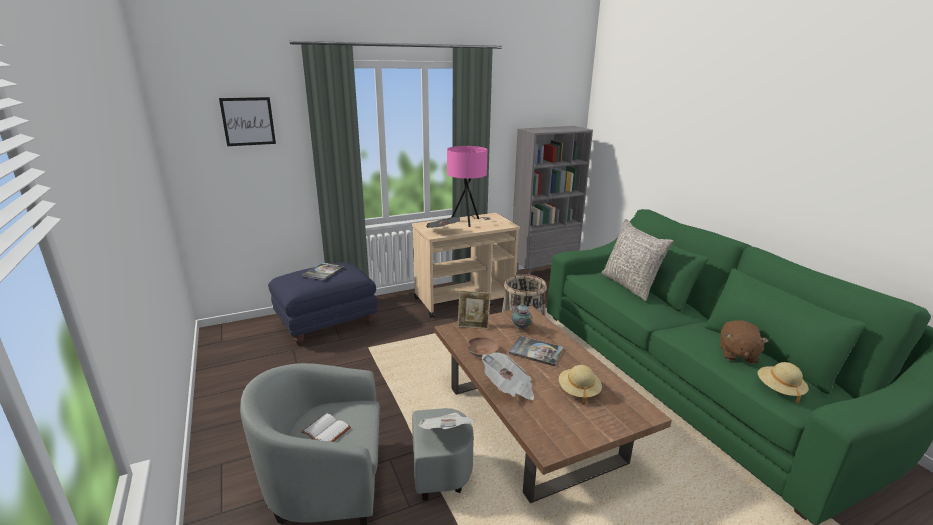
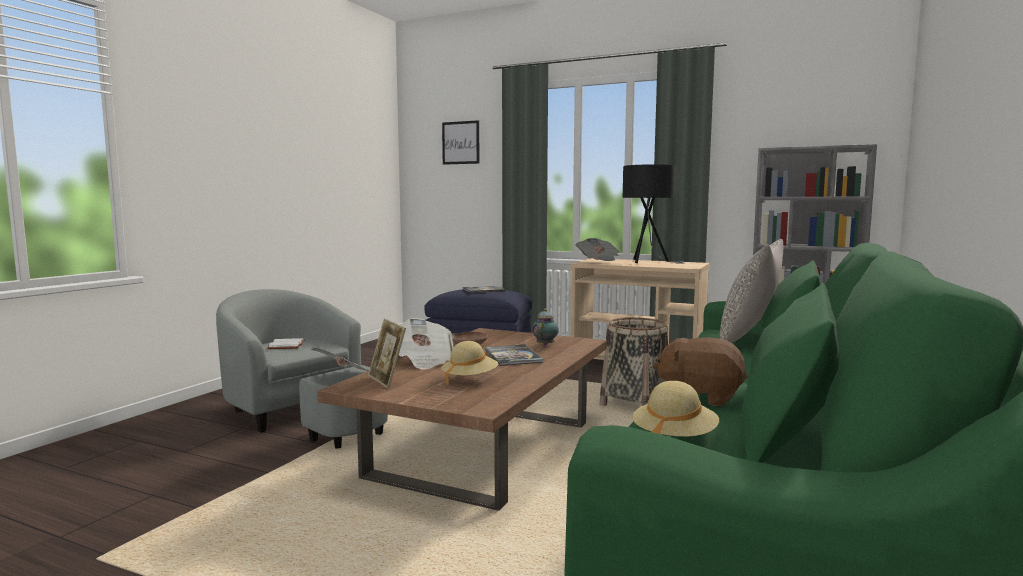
camera: 50 degrees right, 15 degrees down
(467, 222) = (648, 262): pink table lamp -> black table lamp
(473, 325) = (511, 334): picture frame -> picture frame (387, 381)
(737, 354) = (700, 396): brown plush toy -> brown plush toy turned 45 degrees clockwise

